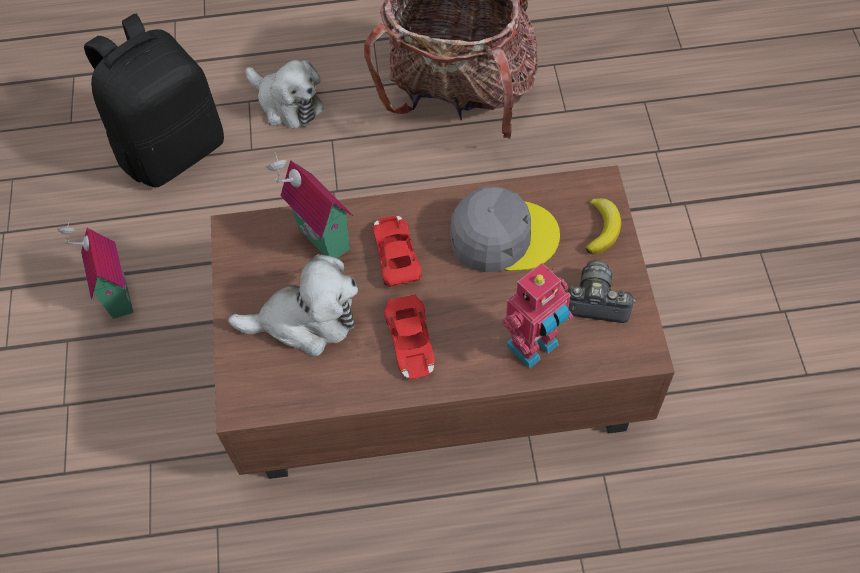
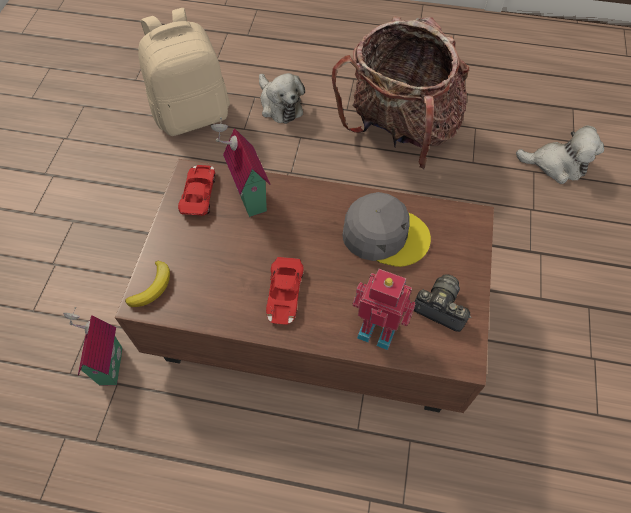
camera: 15 degrees right, 0 degrees up
(115, 297) = (115, 201): toy house -> toy house (108, 365)
(173, 149) = (193, 114): black backpack -> beige backpack
(306, 321) = (214, 254): plush toy -> plush toy (556, 165)
(396, 255) = (299, 225): red toy car -> red toy car (199, 193)
(534, 347) = (378, 328): toy robot -> toy robot turned 135 degrees counterclockwise
(602, 228) = (464, 251): banana -> banana (152, 287)

